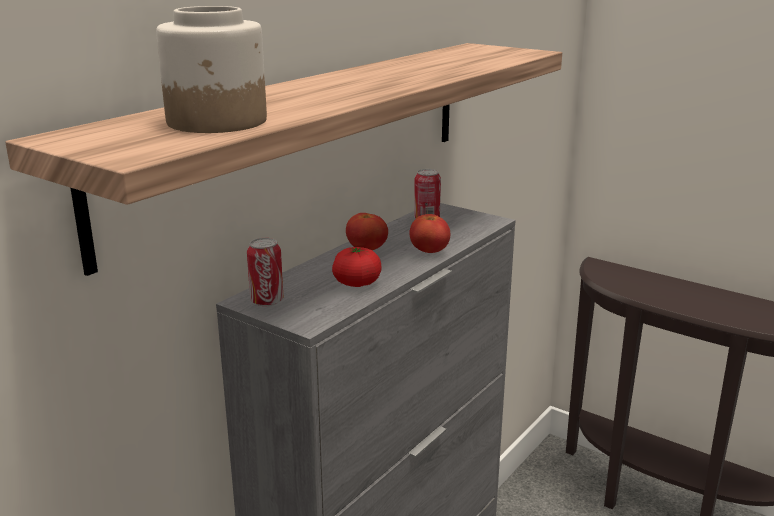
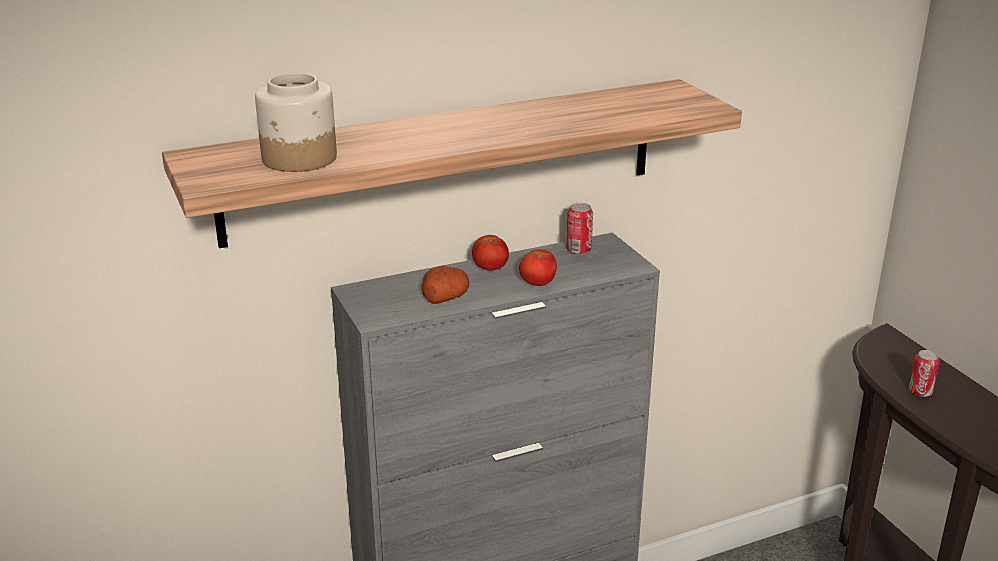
camera: 30 degrees right, 5 degrees up
(267, 301) = (365, 295): can -> can (920, 392)
(357, 283) = (445, 297): tomato -> potato

